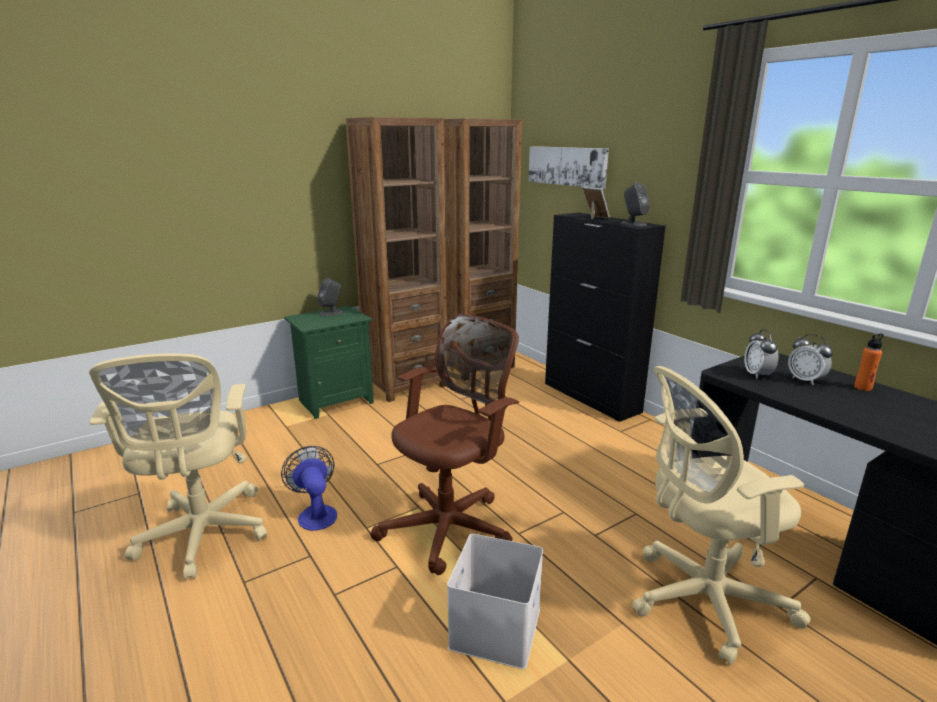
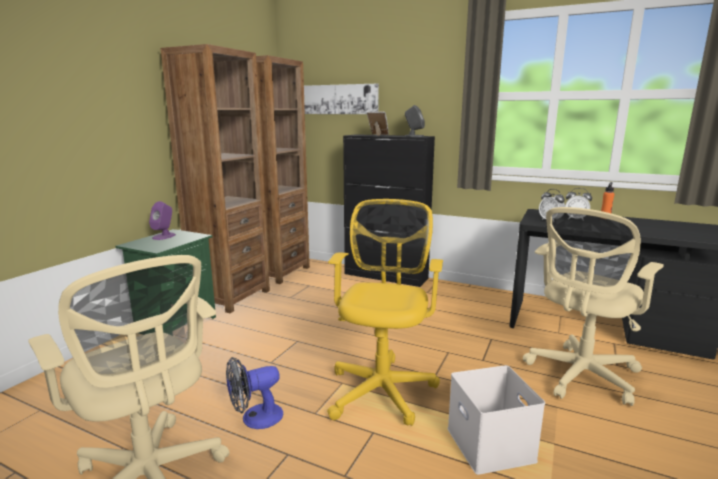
camera: 30 degrees left, 5 degrees down
(315, 513) = (255, 418): fan -> fan turned 60 degrees counterclockwise
(331, 313) = (164, 236): grey speaker -> purple speaker
(451, 526) = (382, 388): brown office chair -> yellow office chair

